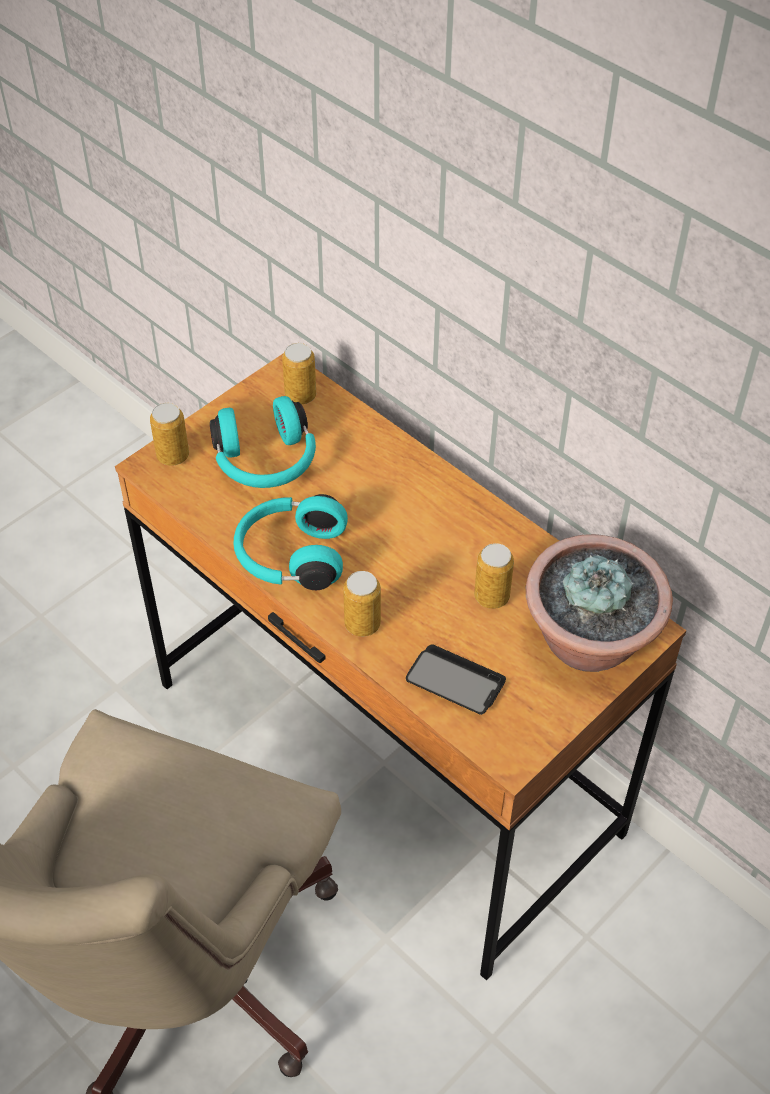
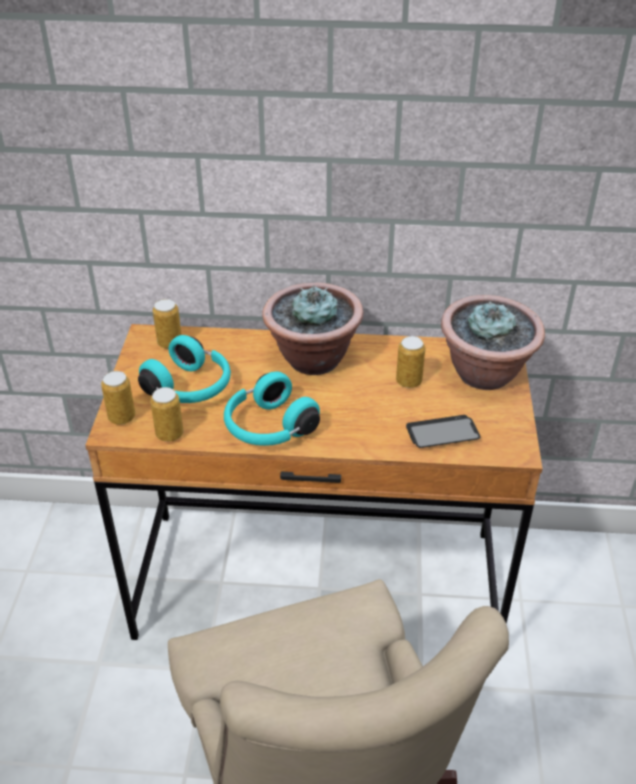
camera: 40 degrees left, 10 degrees down
(362, 624) = (355, 437): can -> can (169, 434)
(421, 503) = (312, 358): none -> potted plant

